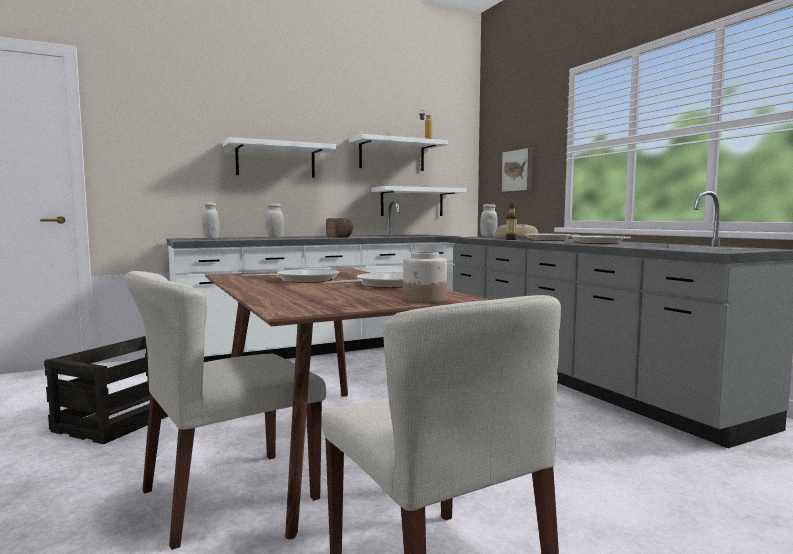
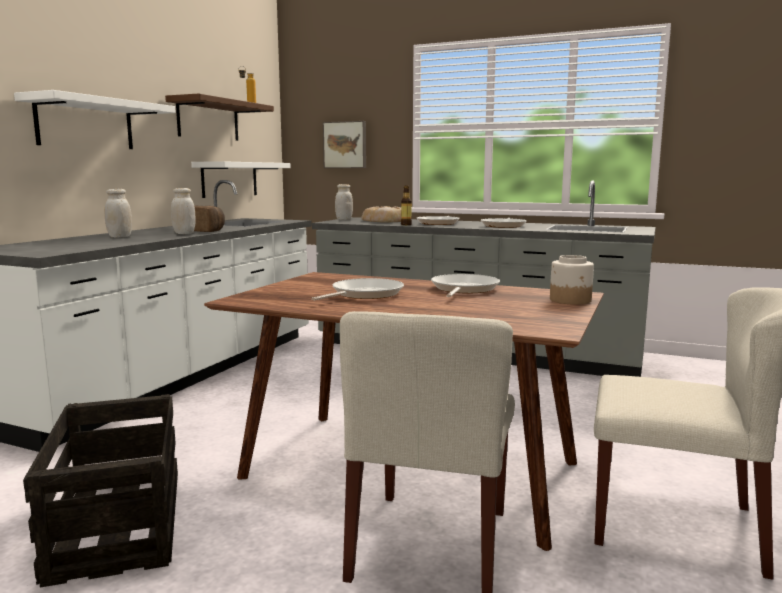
camera: 40 degrees left, 5 degrees up
(211, 238) = (46, 246): white jar -> white jar (184, 233)
(392, 155) = (208, 120): white shelf -> brown shelf

